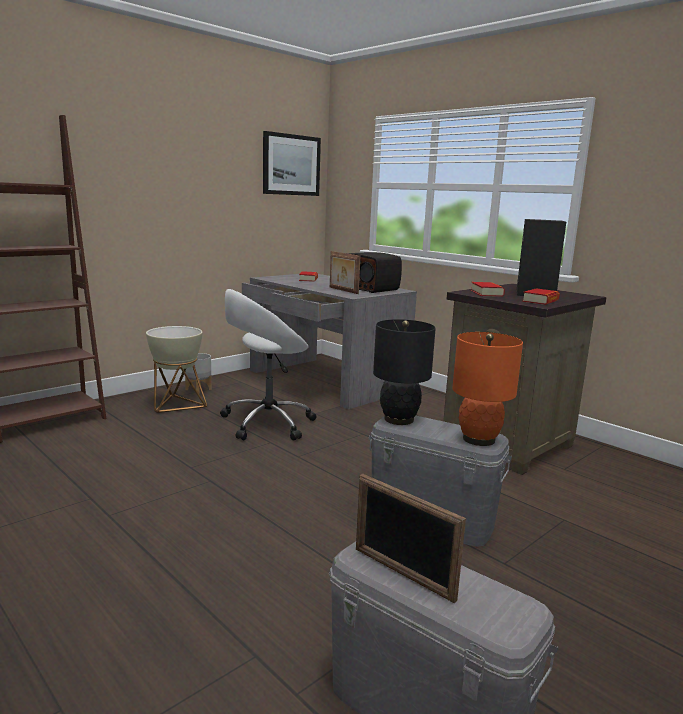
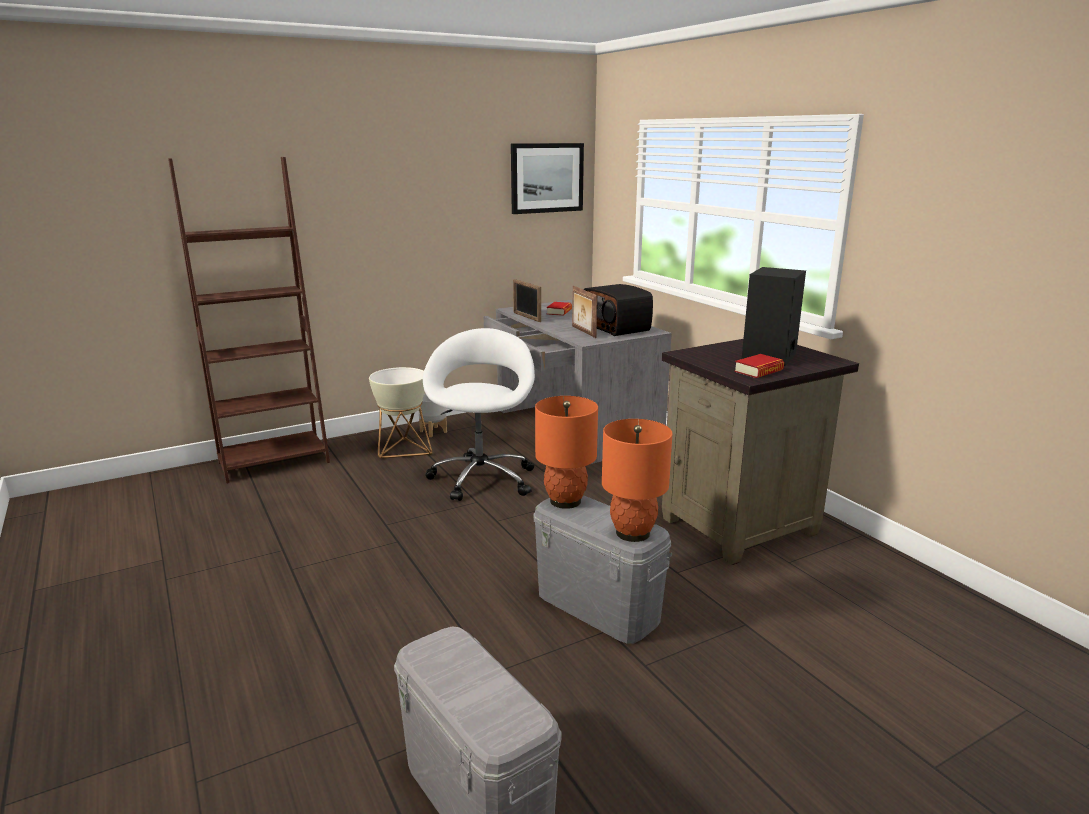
camera: 15 degrees right, 5 degrees up
(265, 423) = (482, 478): white office chair -> white office chair turned 120 degrees clockwise
(399, 419) = (565, 501): black table lamp -> orange table lamp
(402, 573) = (446, 672): picture frame -> picture frame (526, 317)
(486, 293) = (707, 355): book -> none

